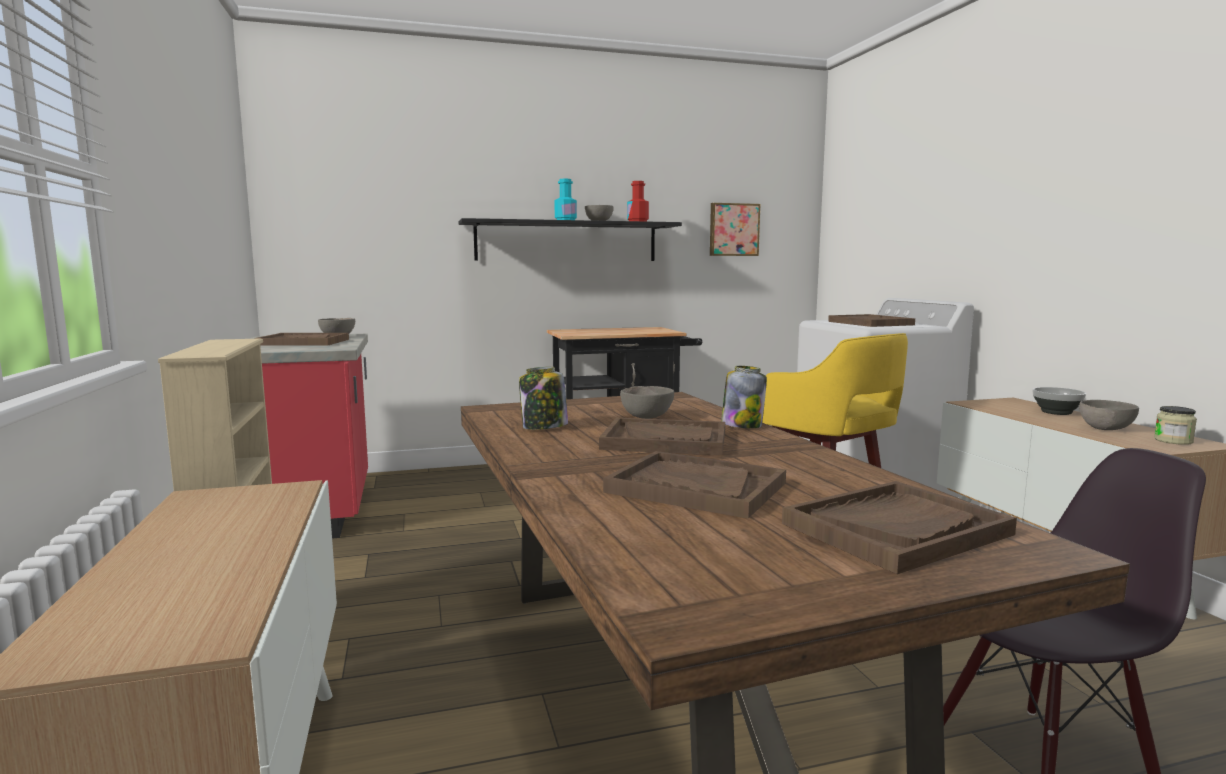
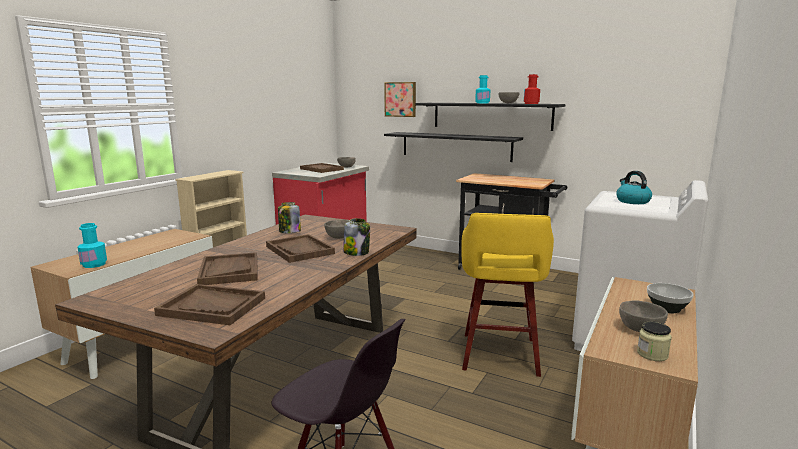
camera: 45 degrees right, 5 degrees up
(220, 604) = (94, 264): none -> turquoise bottle
(512, 290) = (455, 146): none -> black shelf
(733, 230) = (624, 108): picture -> picture (400, 99)
(870, 323) = (632, 201): brown tray -> kettle

